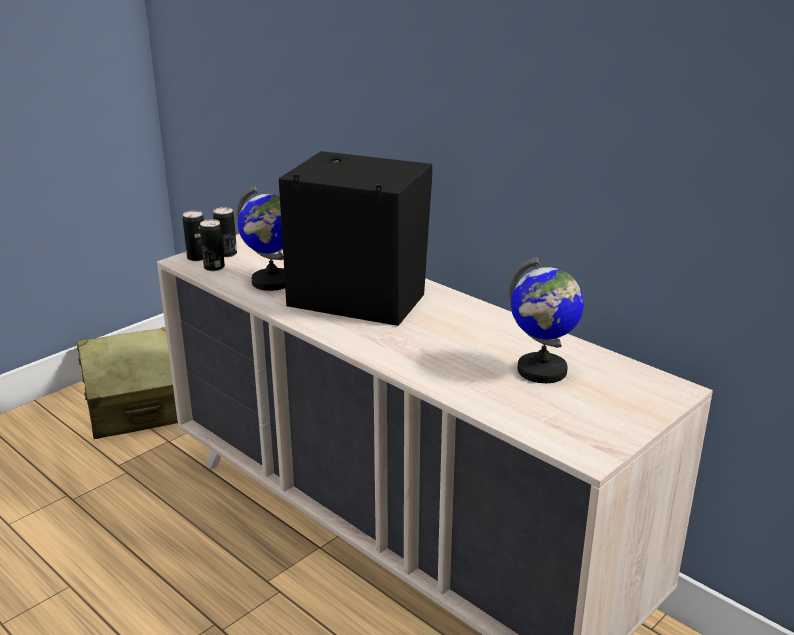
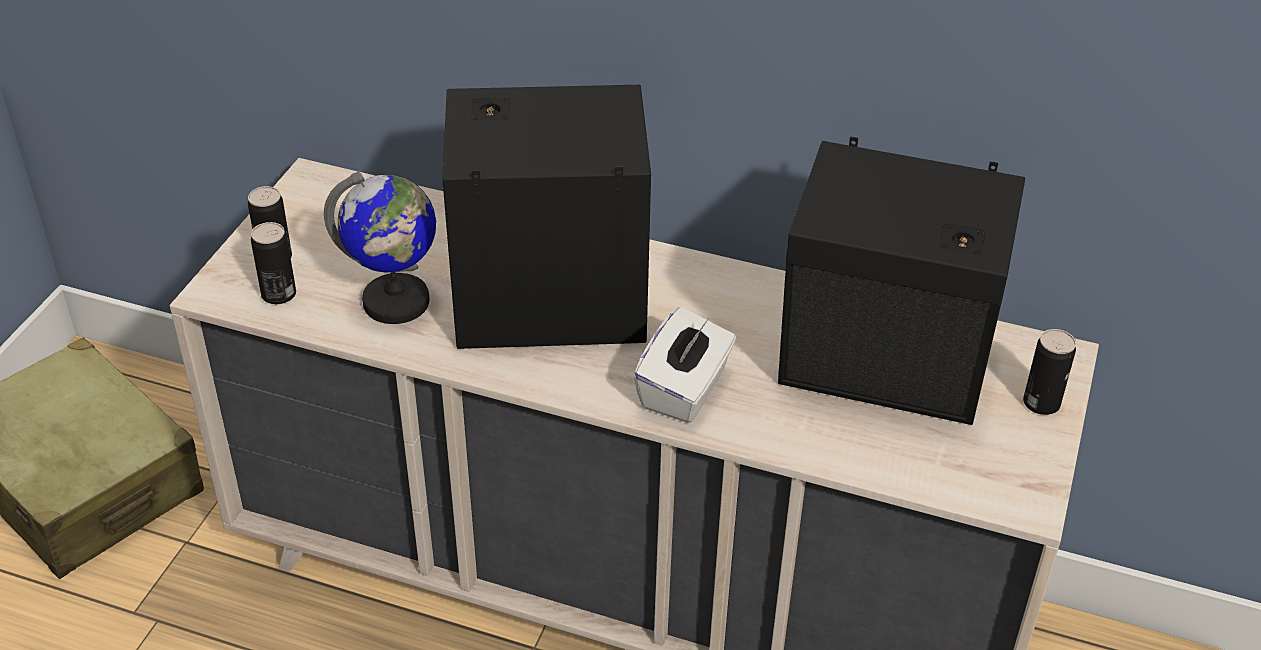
camera: 25 degrees left, 15 degrees up
(197, 257) = (233, 279): can -> can (1041, 403)
(402, 350) = (684, 390): none -> white tissue box
(542, 371) = (886, 373): globe -> black speaker

